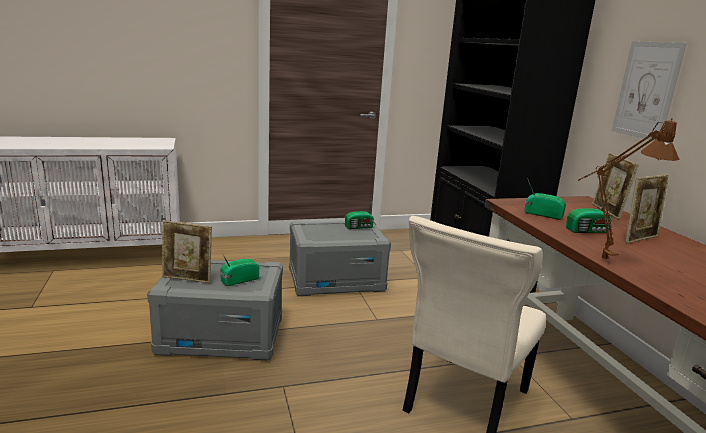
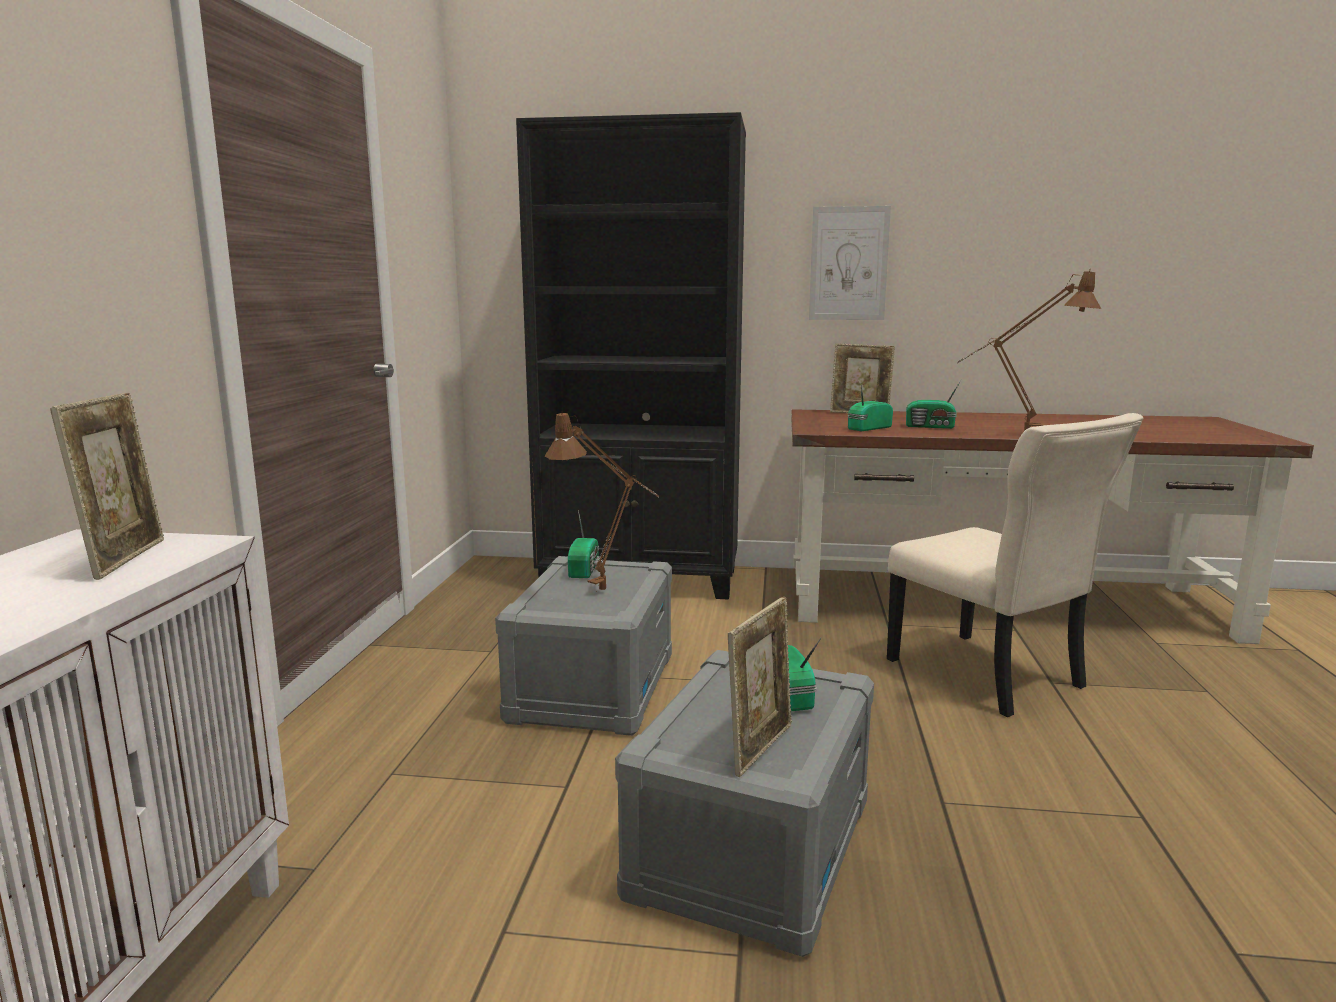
camera: 65 degrees left, 5 degrees down
(340, 235) = (609, 589): none -> brown table lamp
(588, 231) = (931, 427): radio -> radio turned 90 degrees clockwise
(639, 239) = (955, 420): picture frame -> picture frame (125, 559)

